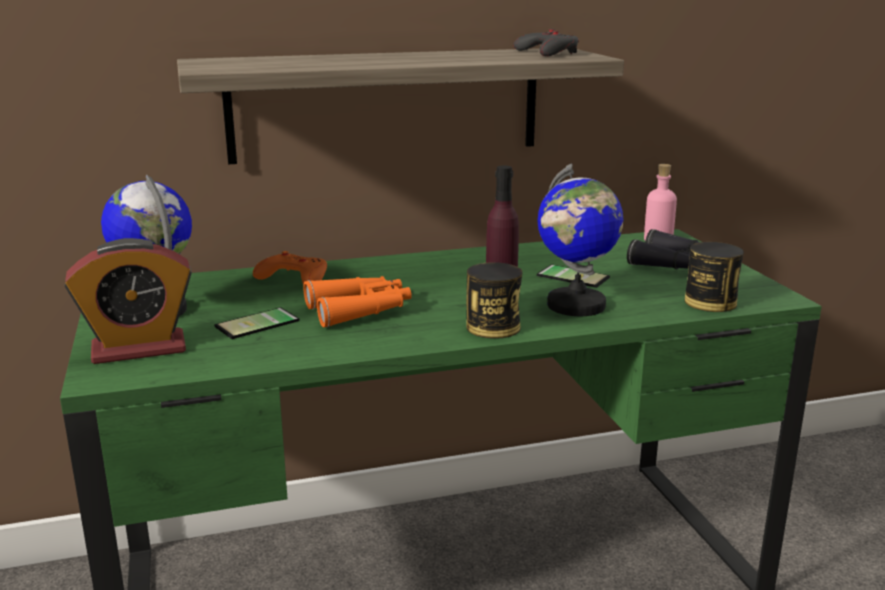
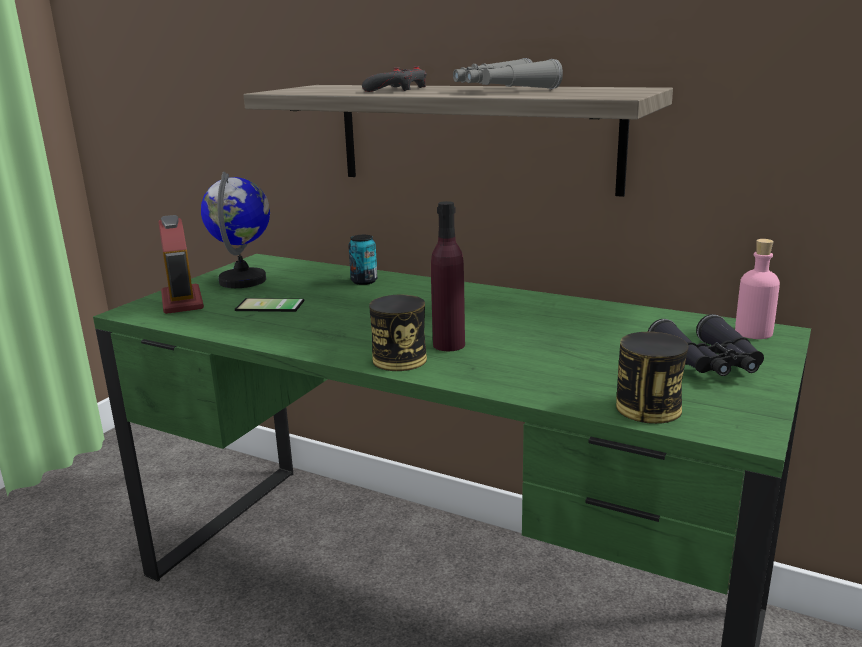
camera: 45 degrees right, 0 degrees up
(139, 349) = (182, 301): alarm clock -> alarm clock turned 45 degrees clockwise
(294, 277) = (364, 281): orange game controller -> can
(360, 310) = (346, 316): orange binoculars -> none
(458, 56) = (502, 90): none -> grey binoculars
(547, 52) = (605, 90): grey game controller -> grey game controller (397, 89)
(574, 275) = (574, 340): phone -> none
(576, 305) = (508, 366): globe -> none

